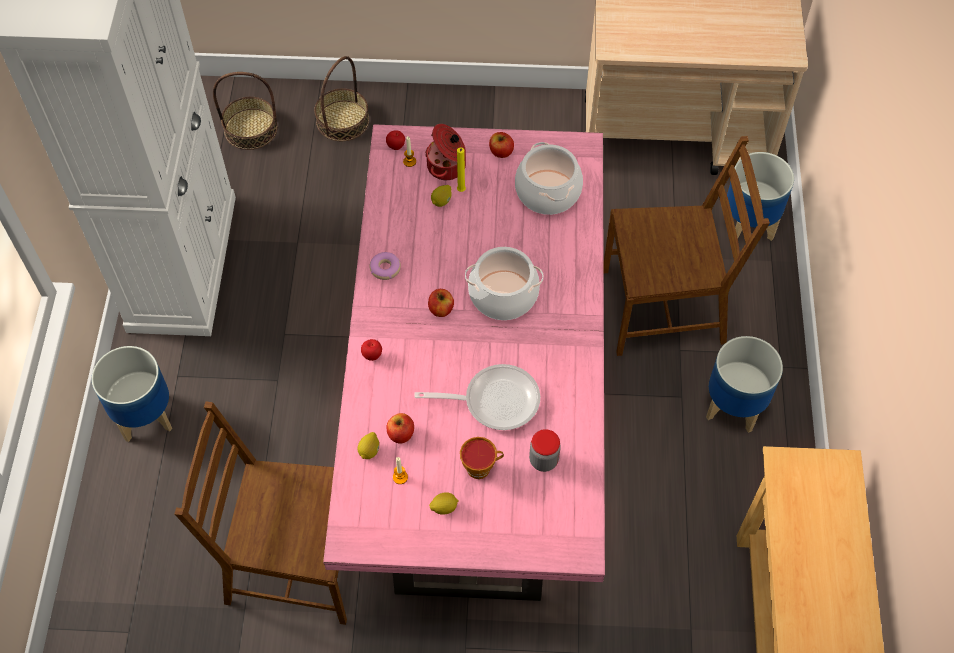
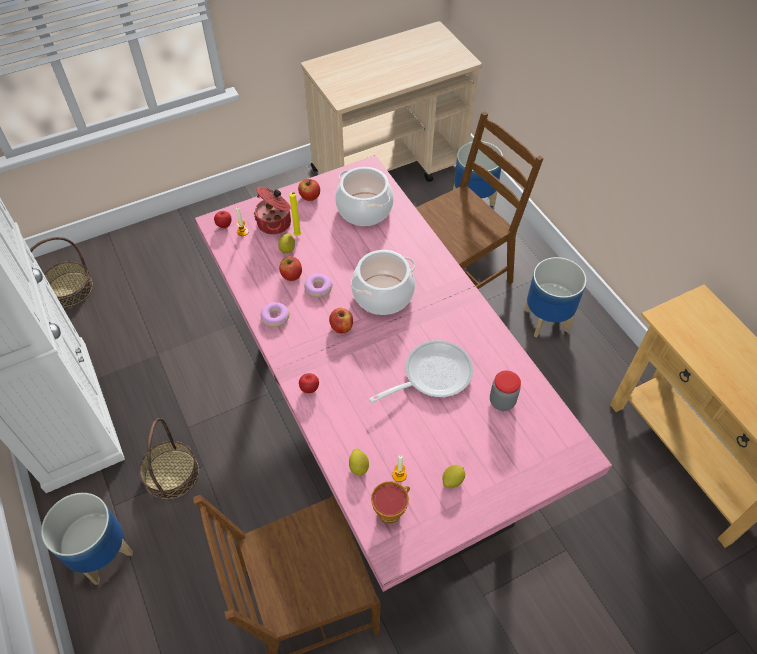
camera: 30 degrees left, 5 degrees down
(342, 120) = (142, 253): basket -> basket (171, 474)
(400, 434) = (375, 439): apple -> apple (291, 275)
(444, 258) = (318, 288): none -> donut
(481, 467) = (459, 432): cup -> cup (391, 510)

